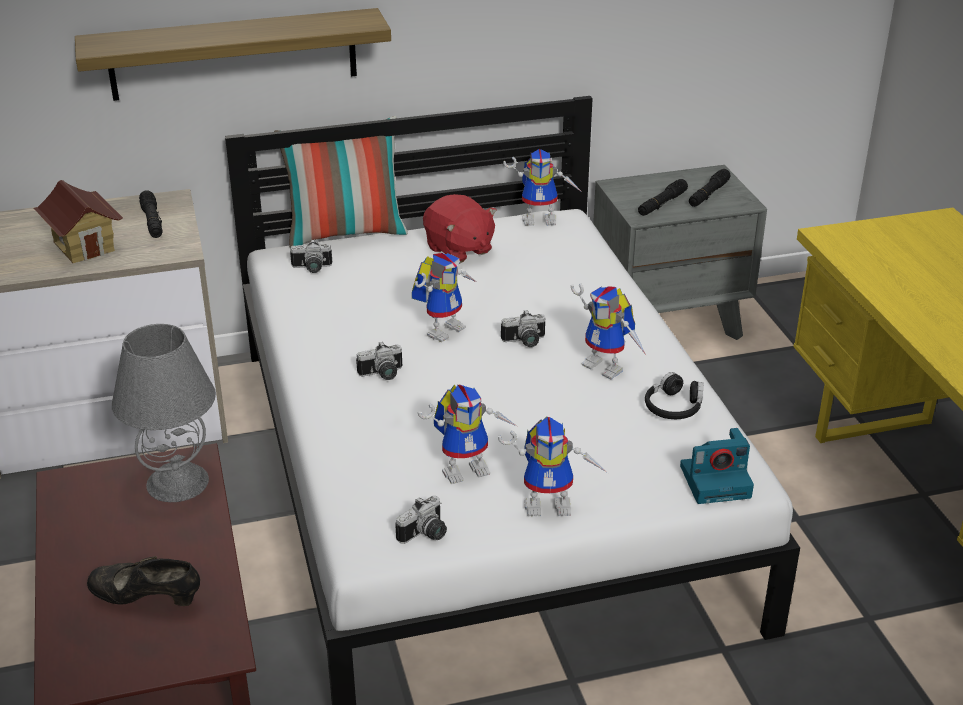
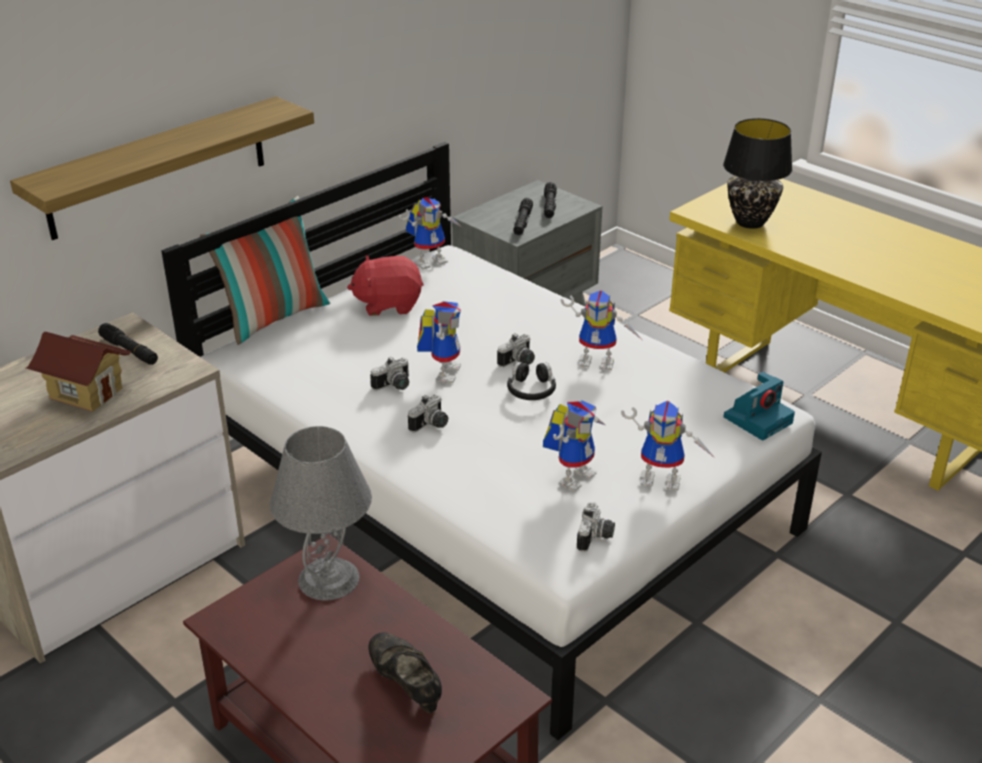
camera: 30 degrees left, 0 degrees up
(147, 599) = (406, 685): black shoe -> black shoe turned 75 degrees clockwise
(311, 269) = (275, 356): camera -> camera (394, 386)
(459, 250) = (388, 304): red plush toy -> red plush toy turned 150 degrees clockwise
(551, 503) = (664, 478): toy robot -> toy robot turned 45 degrees clockwise
(674, 407) = (676, 376): black headphones -> black headphones (531, 390)
(879, 264) = (751, 222): none -> black table lamp

